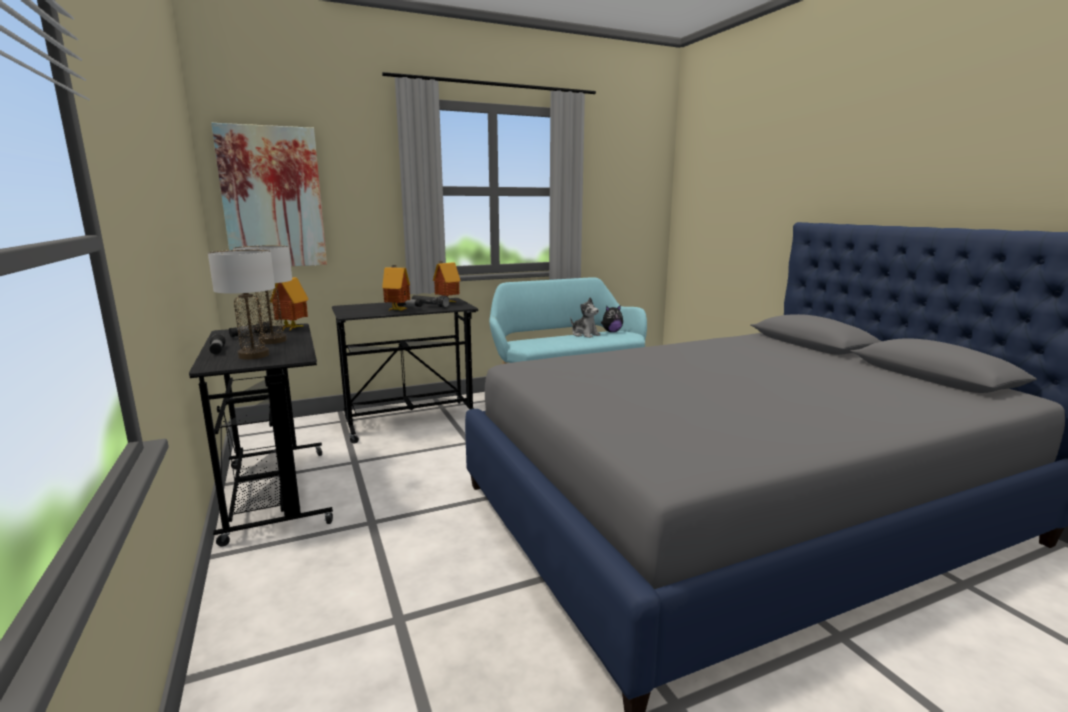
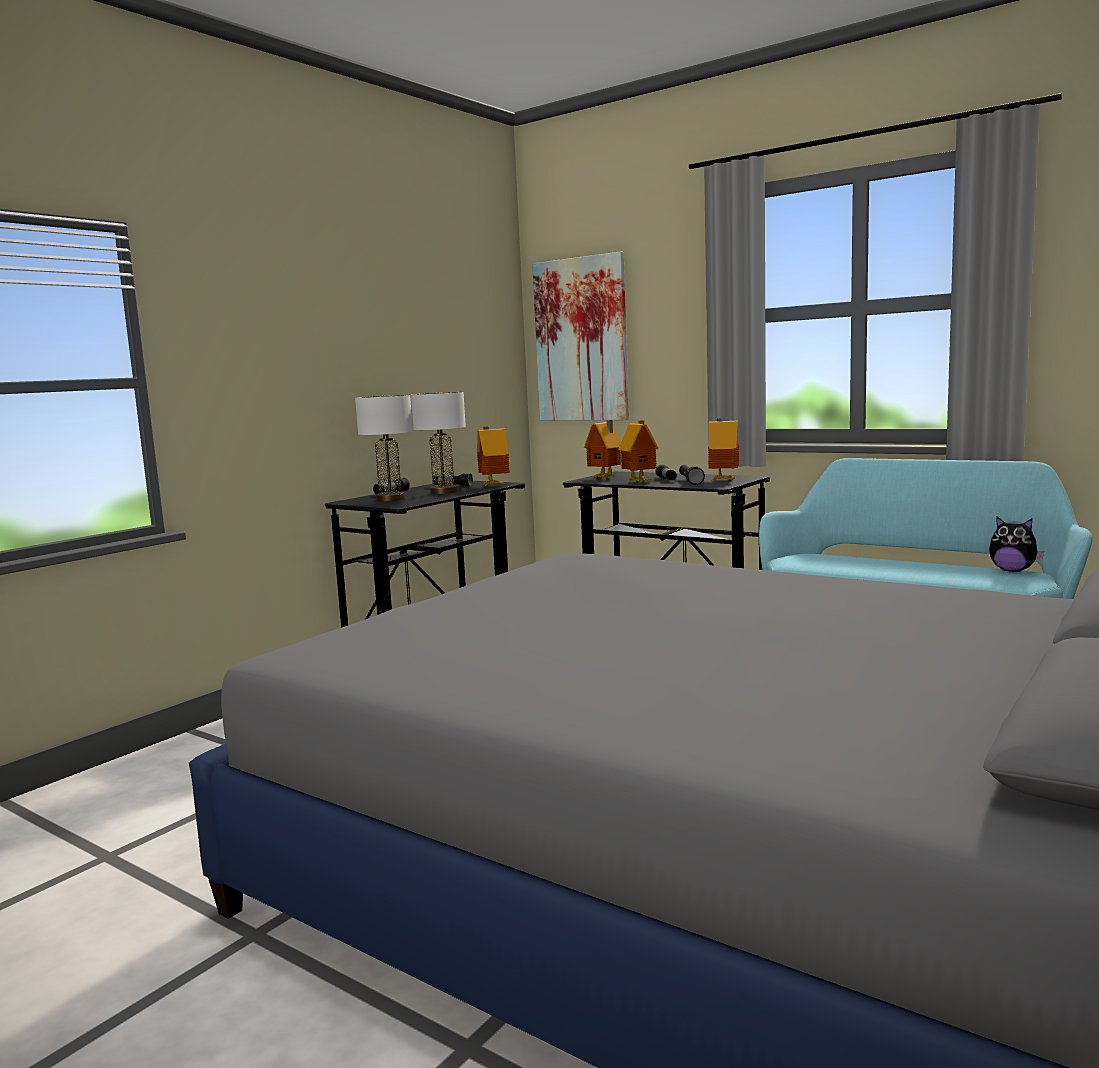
camera: 60 degrees right, 5 degrees down
(357, 311) = (605, 478): none -> toy house
(585, 334) = (946, 565): plush toy -> none

